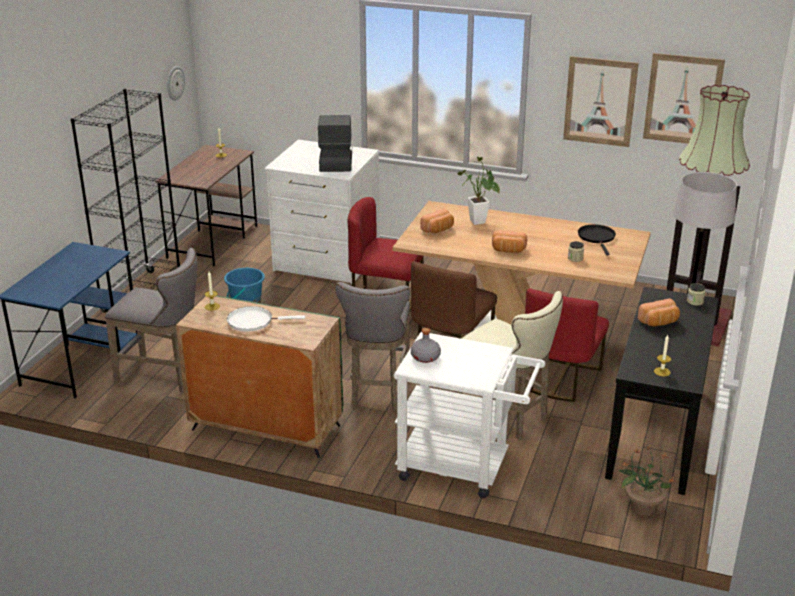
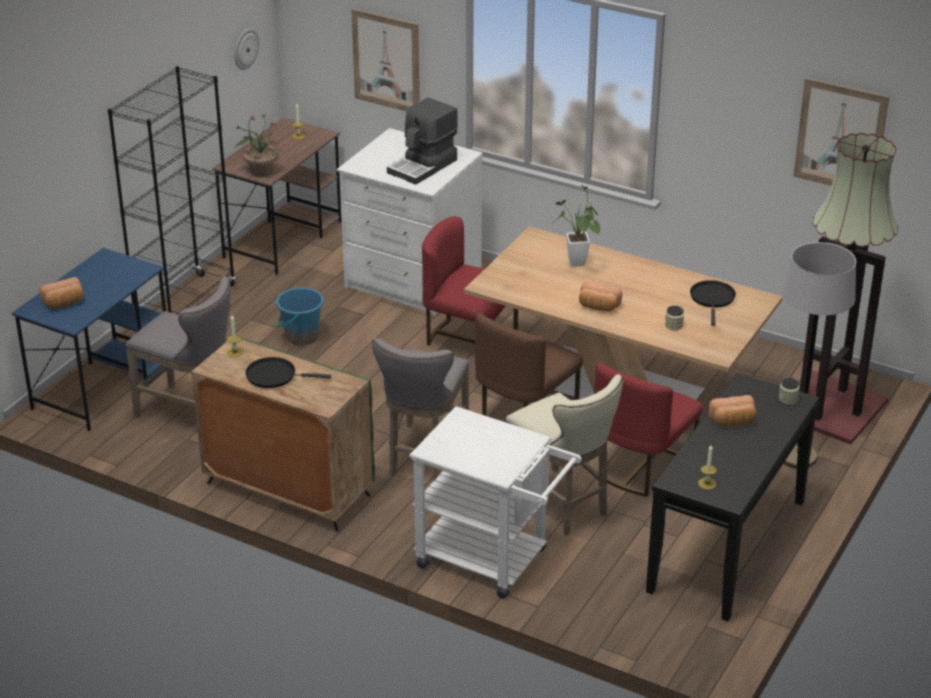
camera: 10 degrees right, 5 degrees up
(253, 321) = (274, 376): white frying pan -> black frying pan
(335, 161) = (423, 166): coffee machine -> coffee machine turned 150 degrees counterclockwise
(425, 357) = (449, 438): grey bottle -> none
(438, 230) = (526, 270): bread -> bread (64, 303)
(600, 101) = (744, 126): picture -> picture (386, 61)
(642, 507) = (674, 629): potted plant -> potted plant (261, 171)

